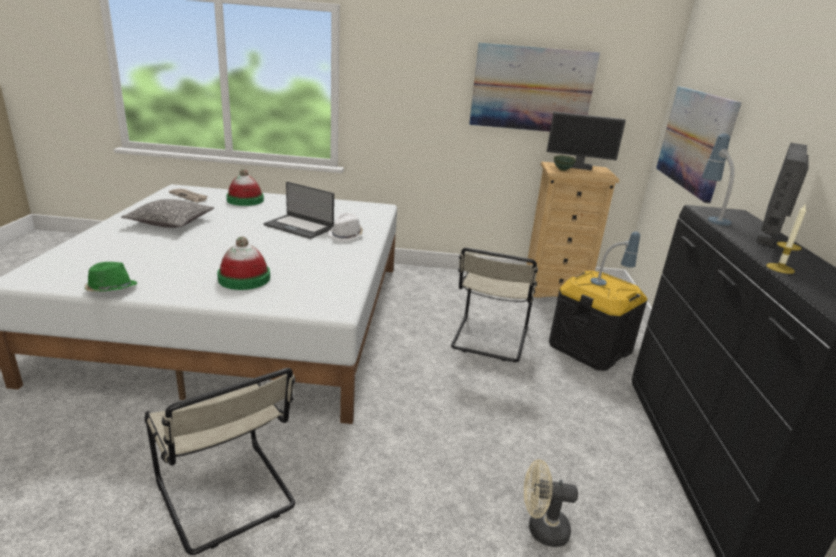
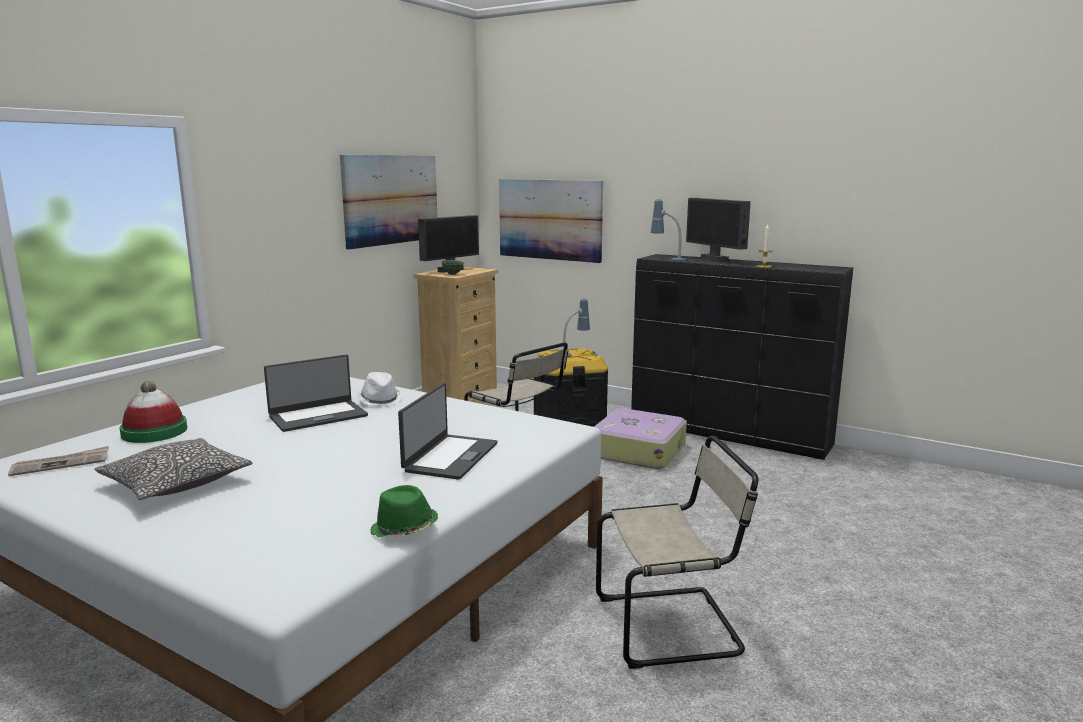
camera: 60 degrees left, 10 degrees down
(244, 278) = (450, 457): hat -> laptop
(541, 529) = (765, 499): beige fan -> none
(569, 404) = (638, 450): none -> suitcase

